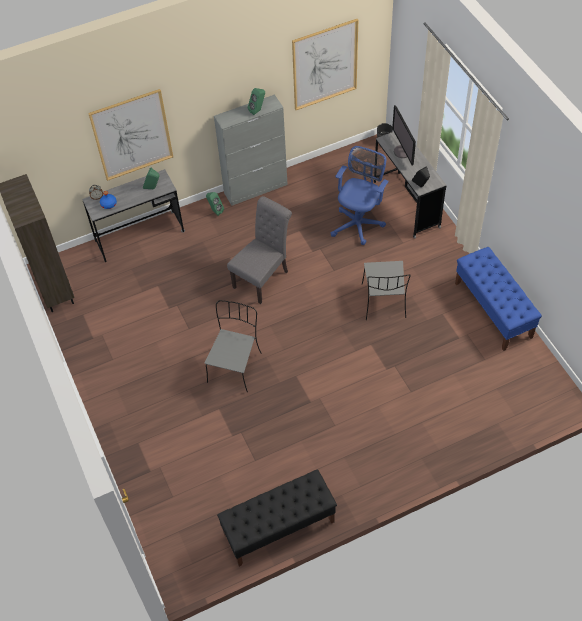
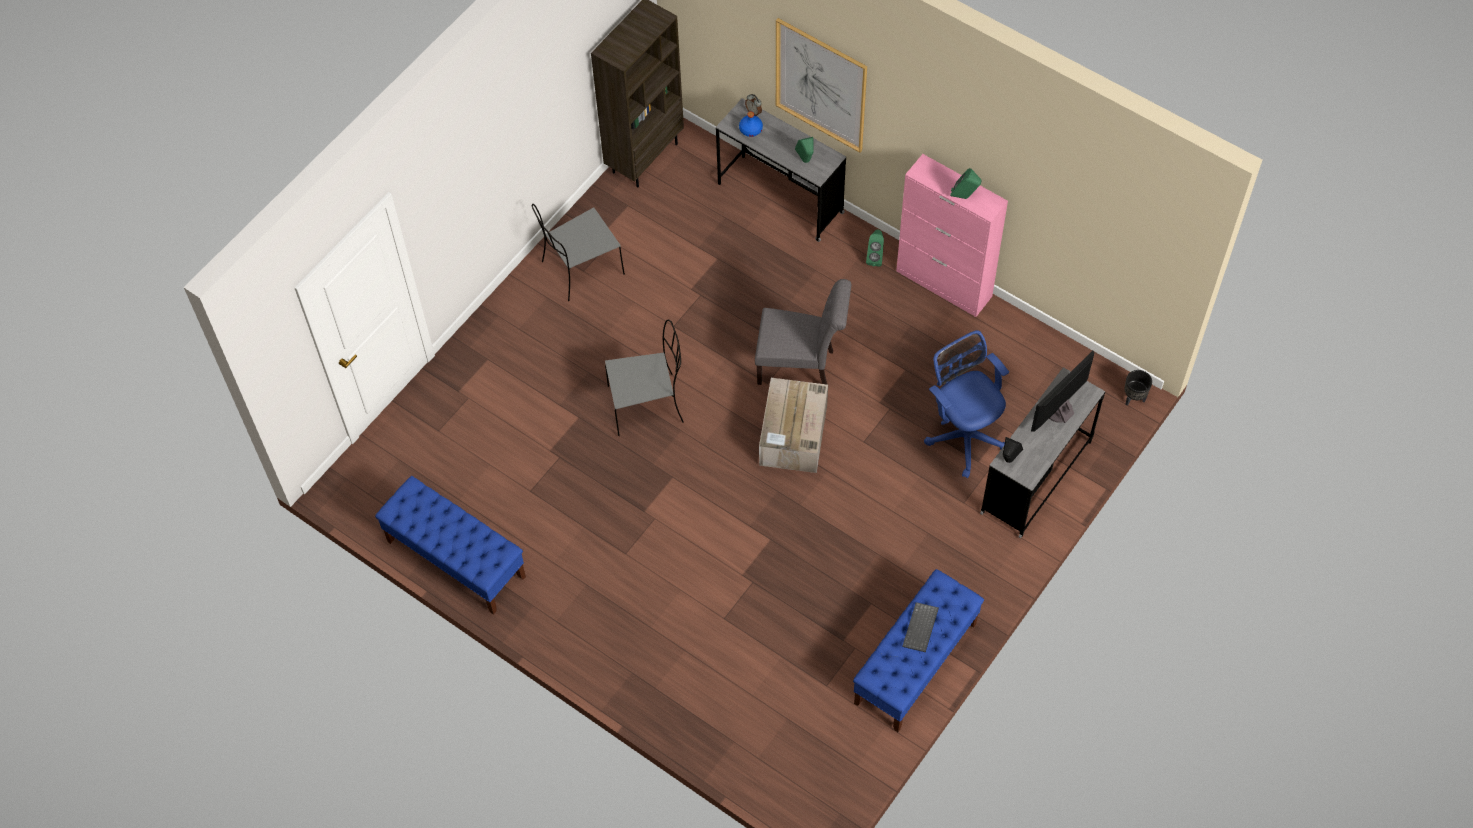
camera: 60 degrees right, 5 degrees up
(256, 188) = (944, 284): grey cabinet -> pink cabinet
(278, 528) = (455, 559): black bench -> blue bench
(307, 302) = (793, 436): none -> cardboard box
(325, 65) = (1088, 228): picture -> none
(358, 223) = (964, 434): blue office chair -> blue office chair turned 120 degrees counterclockwise
(384, 302) = (847, 524): grey chair -> grey chair (581, 269)
(494, 281) = (921, 628): none -> keyboard

